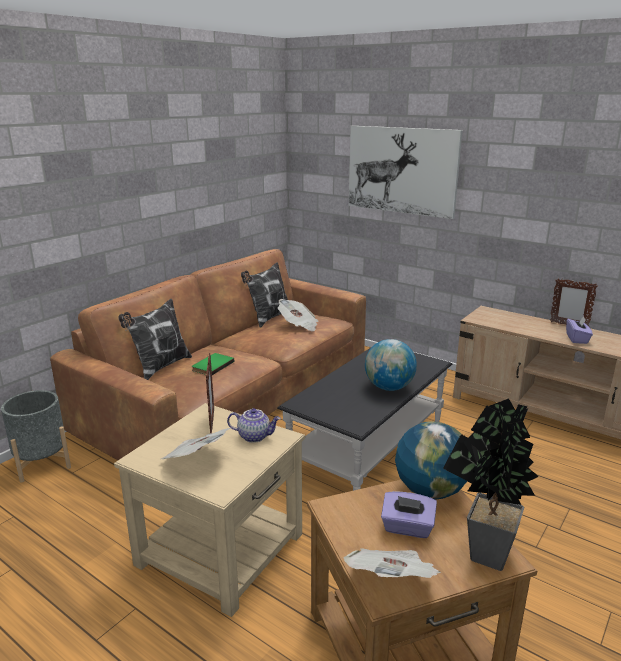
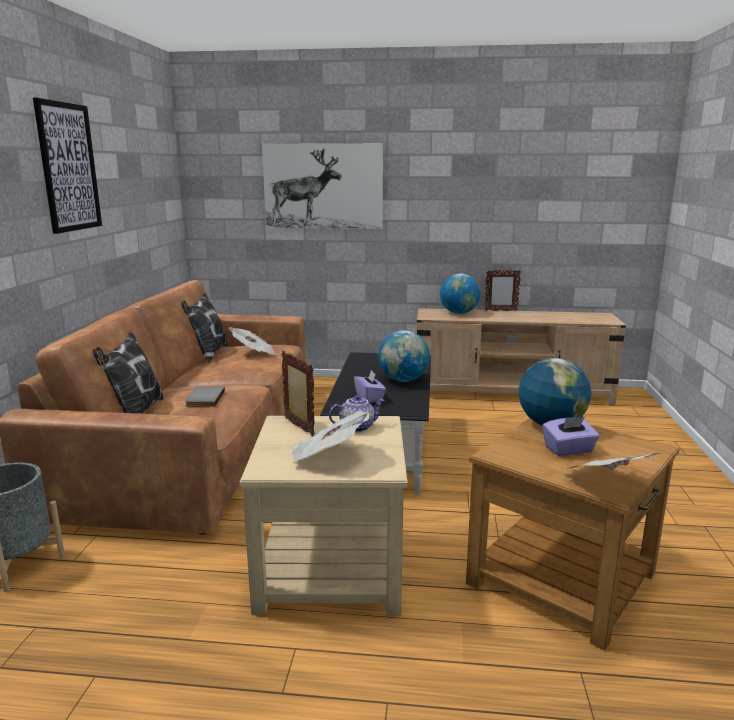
camera: 30 degrees left, 5 degrees down
(144, 159) = (69, 167): none -> picture
(212, 365) = (203, 398): green book -> grey book
(484, 558) = (641, 451): potted plant -> none
(516, 320) = (459, 313): none -> globe
(577, 339) = (518, 317): purple tissue box -> purple tissue box (369, 398)

